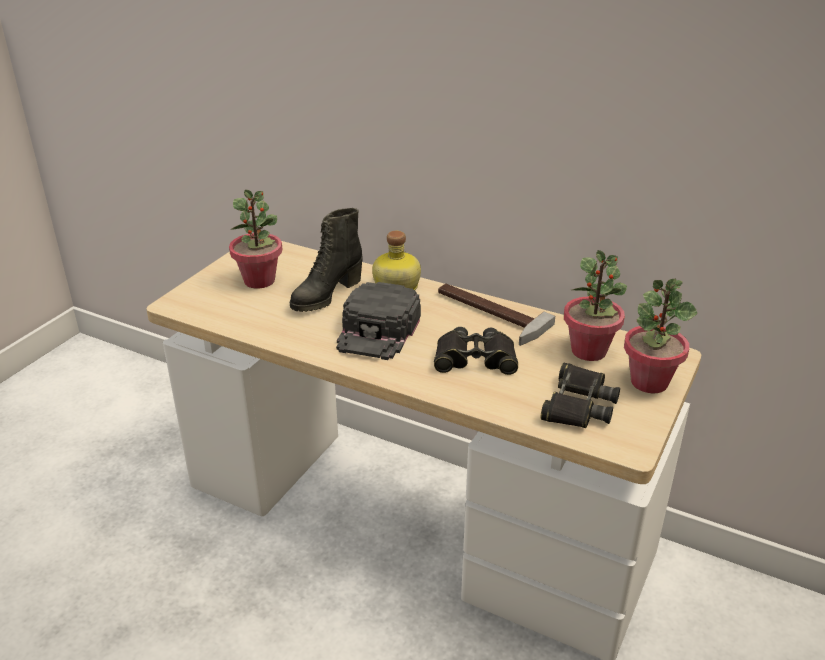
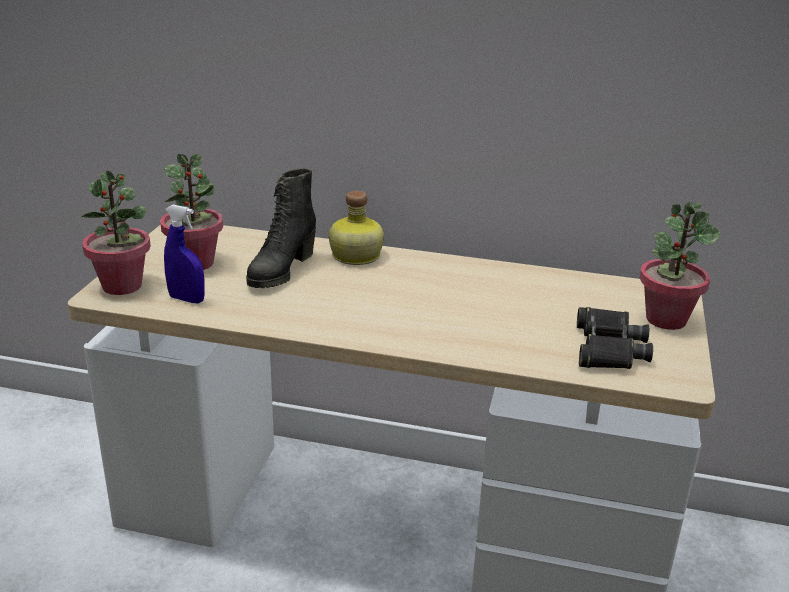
camera: 15 degrees left, 5 degrees down
(238, 314) = (186, 299): none -> blue spray bottle
(378, 330) = (358, 299): black cap -> none
(475, 359) = (478, 316): black binoculars -> none
(487, 314) = (467, 273): hammer -> none
(589, 351) = (590, 297): potted plant -> potted plant (122, 286)

